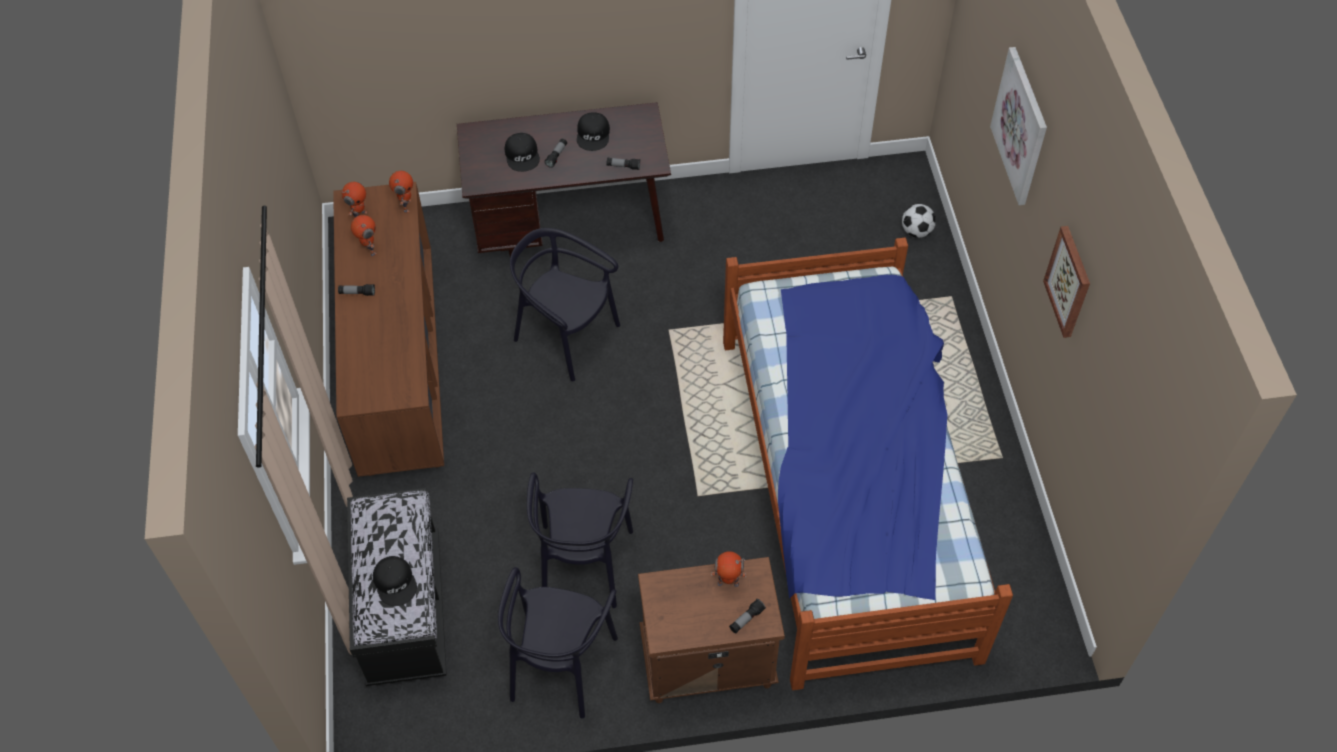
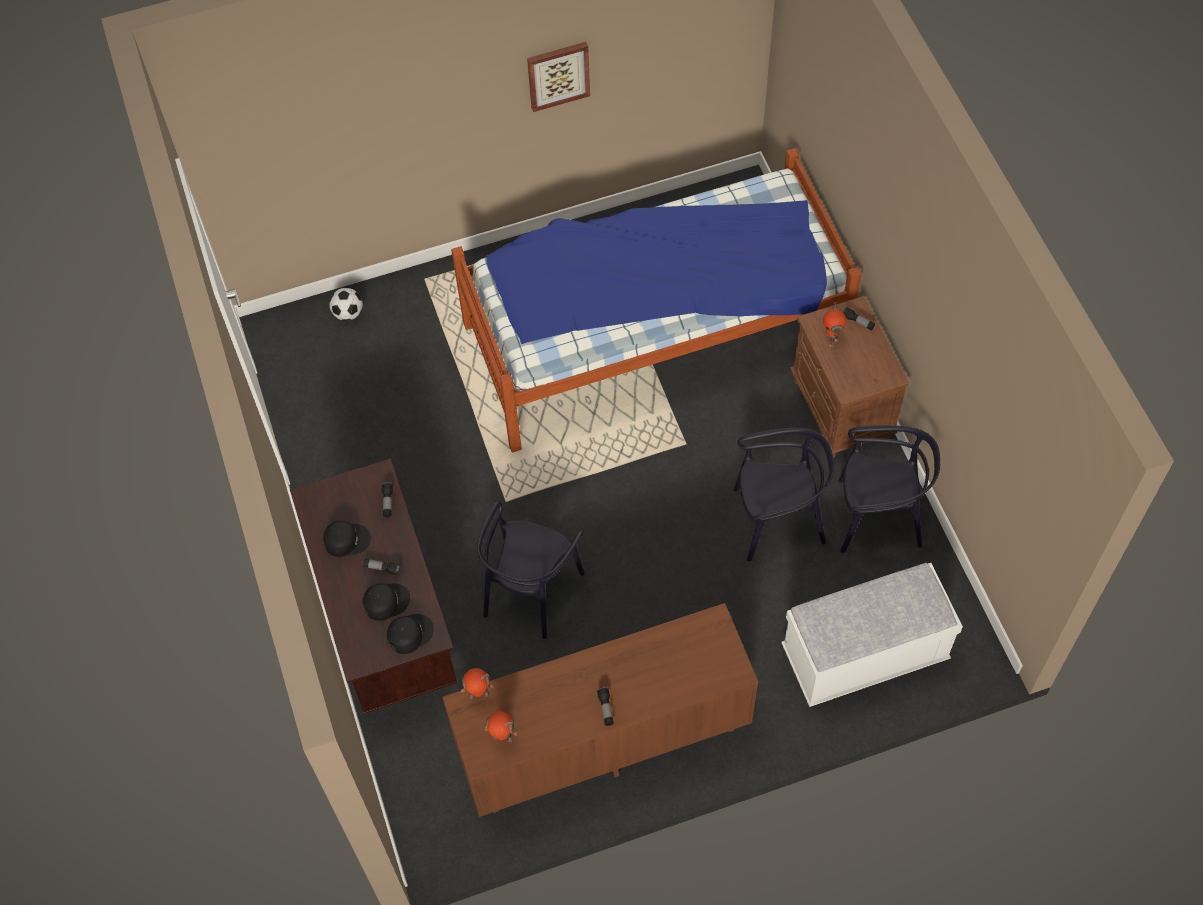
camera: 100 degrees left, 5 degrees up
(369, 250) = (546, 715): toy robot -> none
(396, 582) = (892, 603): black cap -> black cap (409, 633)
(404, 610) = (864, 655): black bench -> white bench
(1021, 126) = (402, 104): picture -> none

